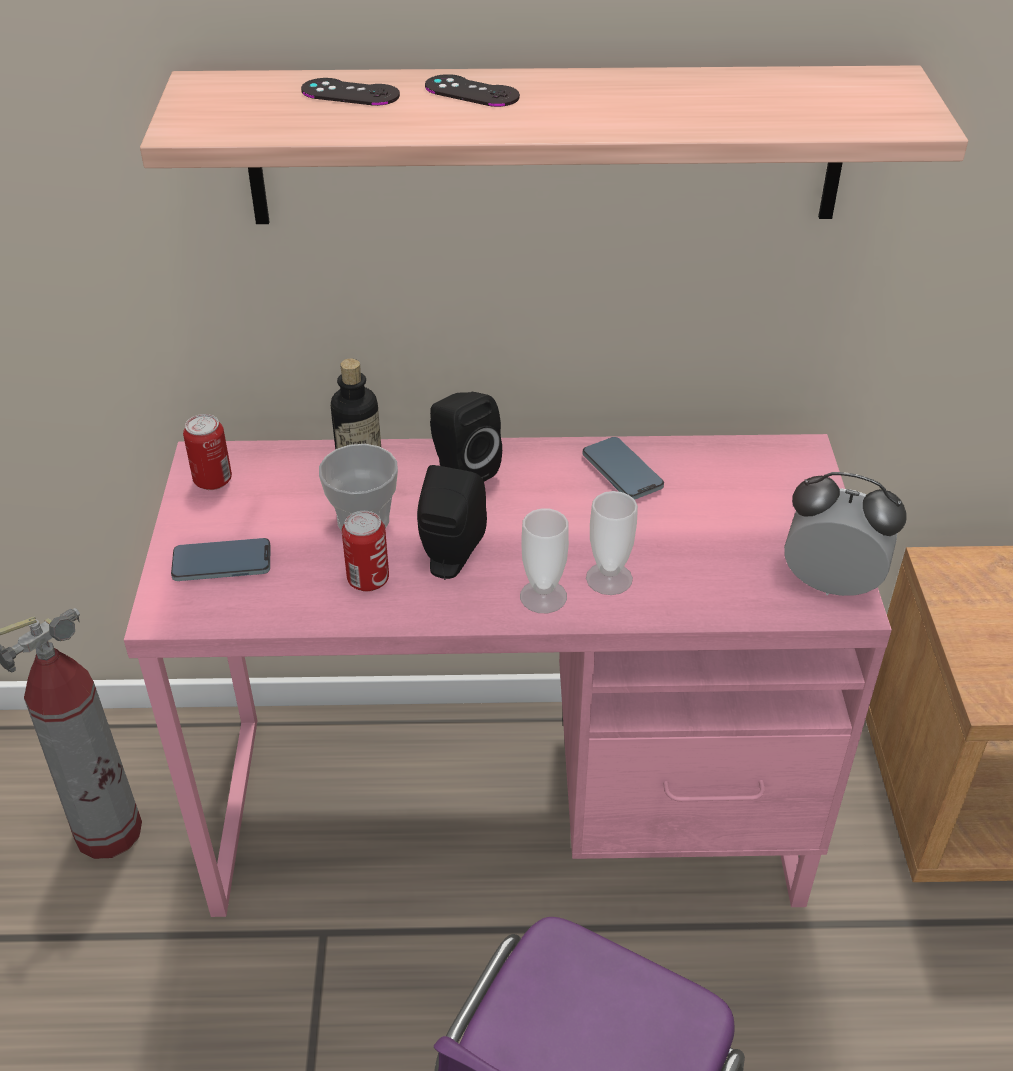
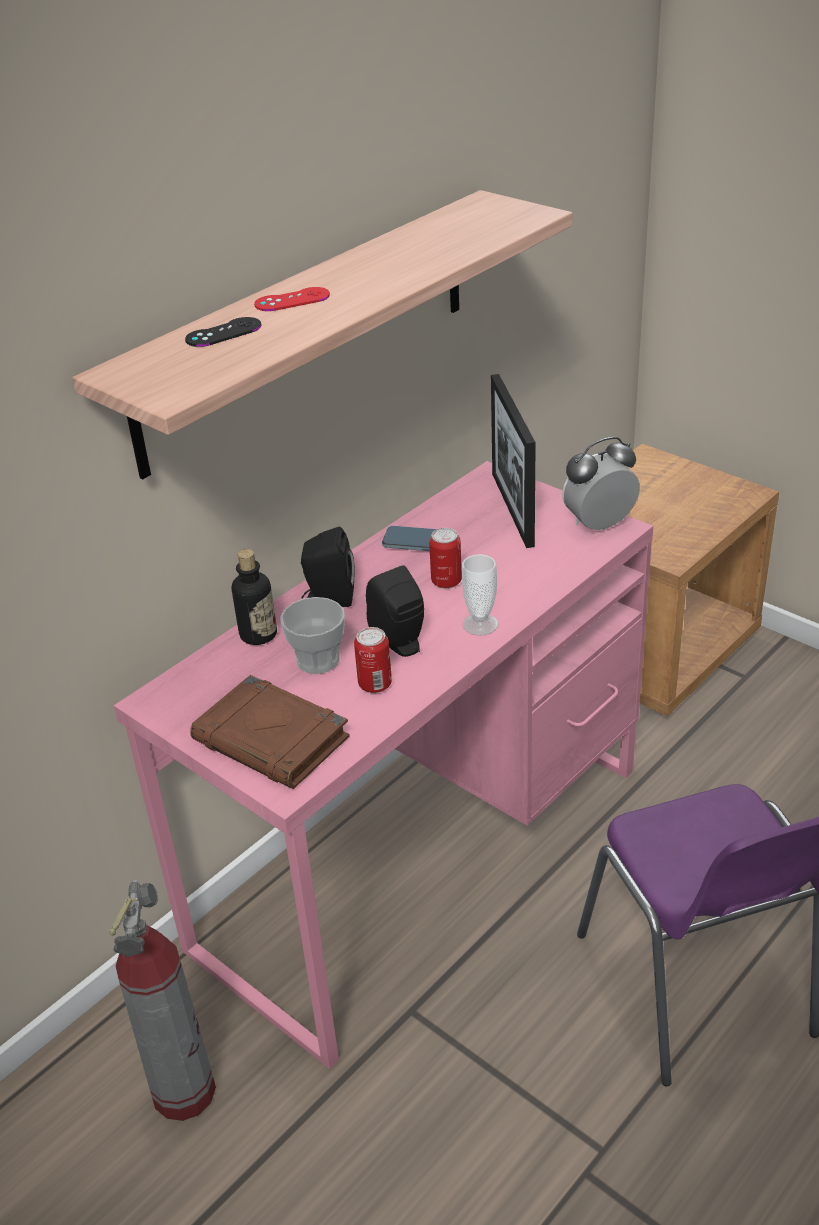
camera: 45 degrees left, 5 degrees down
(213, 480) = (182, 707): can -> can (446, 581)
(222, 564) = (273, 740): phone -> brown book
(472, 92) = (292, 300): black game controller -> red game controller
(609, 578) = (497, 593): cup -> none
(767, 502) = (512, 509): none -> picture frame

